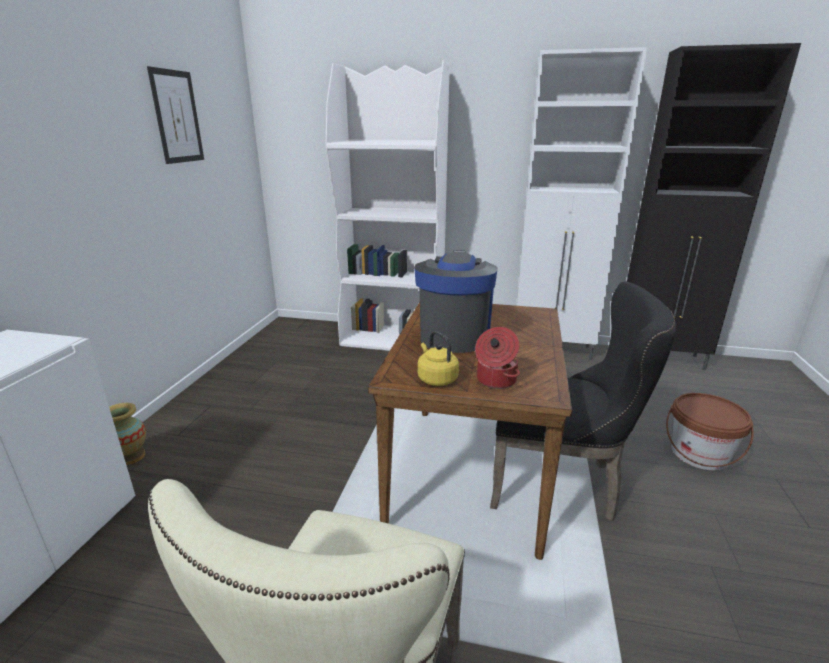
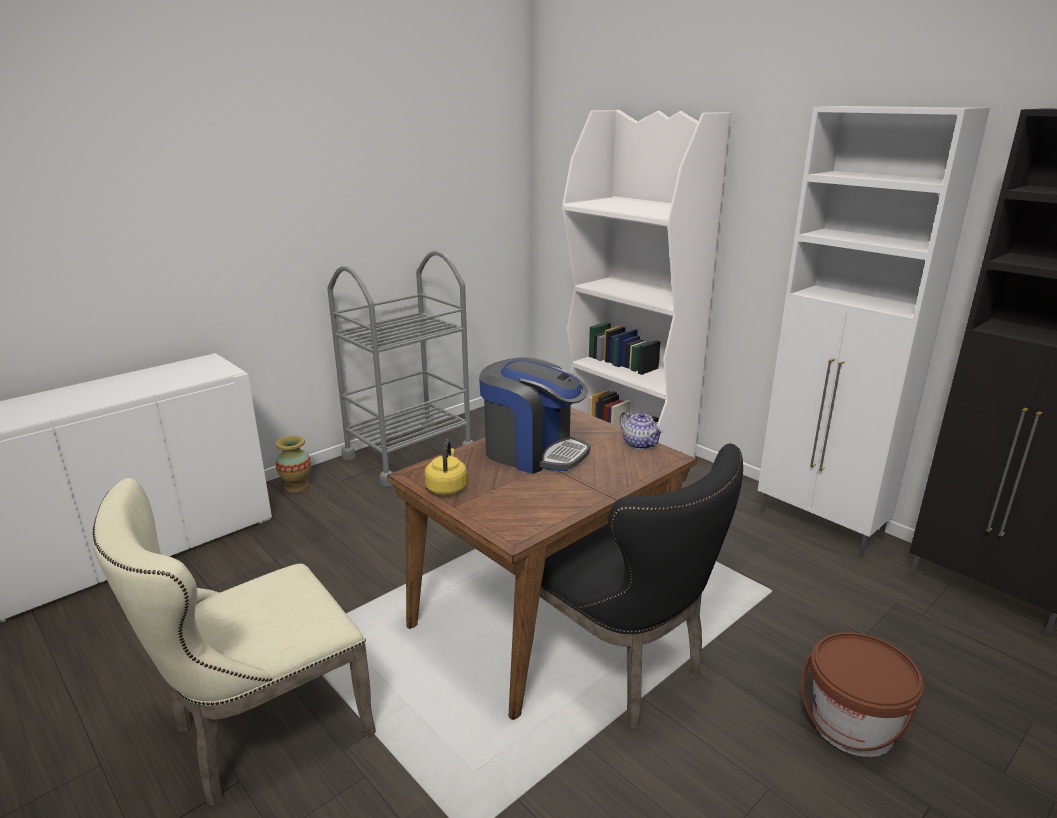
camera: 35 degrees right, 0 degrees up
(177, 117) = (420, 170): picture -> none
(224, 392) = (409, 455): none -> grey cart
(454, 334) = (533, 452): coffee machine -> coffee machine turned 75 degrees clockwise
(495, 380) = (492, 507): cooking pot -> none
(511, 309) = (640, 444): none -> teapot

